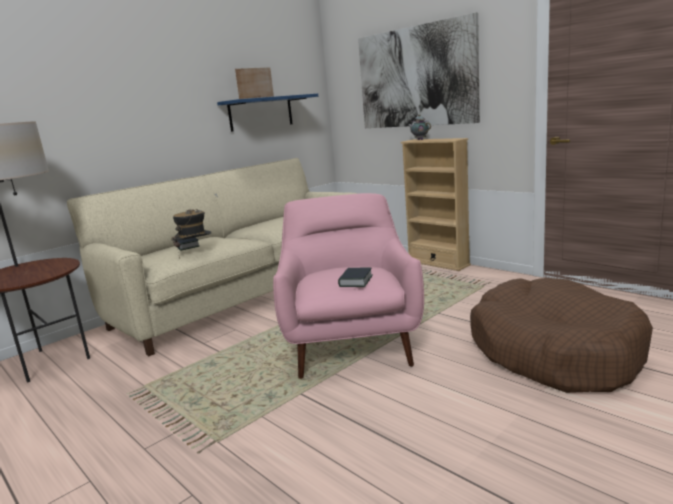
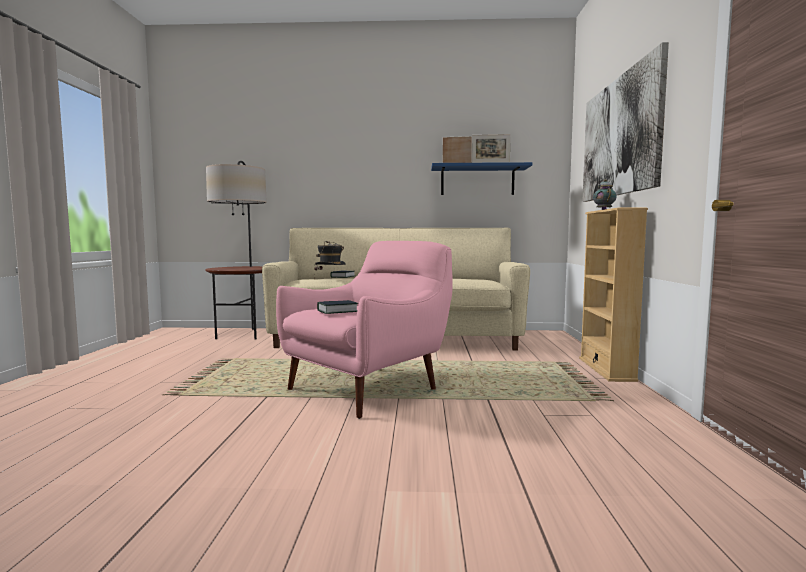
camera: 45 degrees right, 10 degrees down
(285, 95) = (490, 162): none -> picture frame
(553, 352) = (493, 475): brown dog bed -> none

